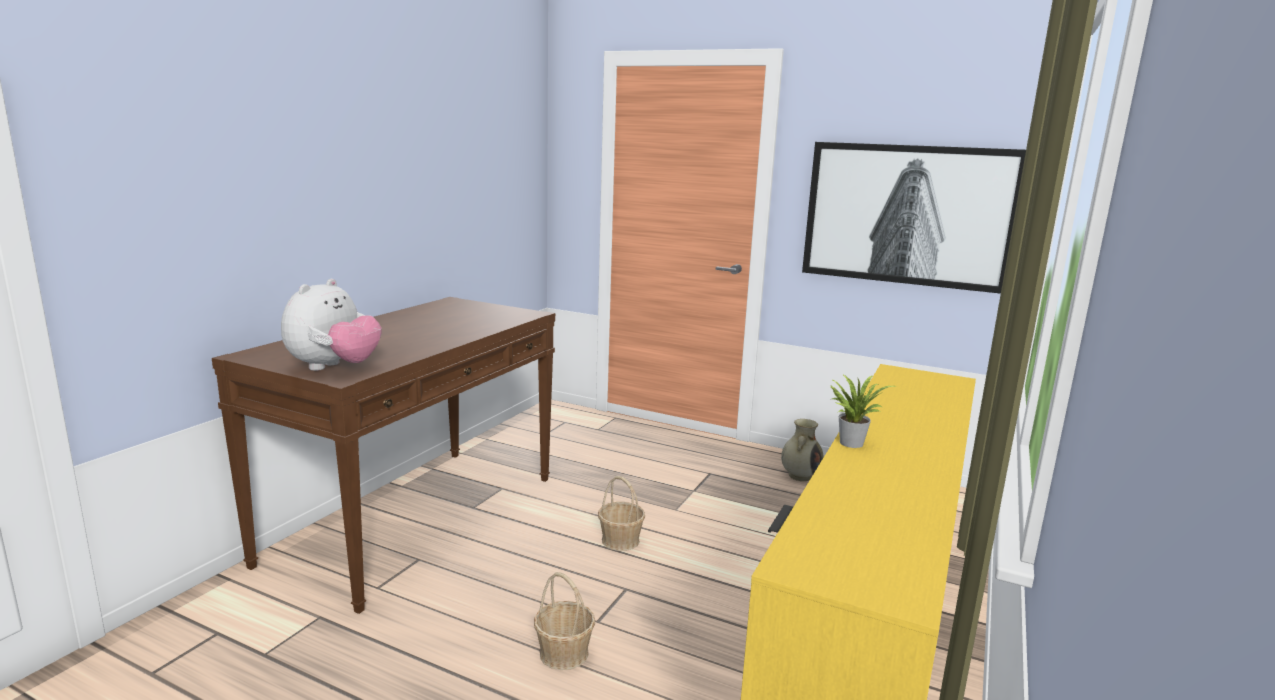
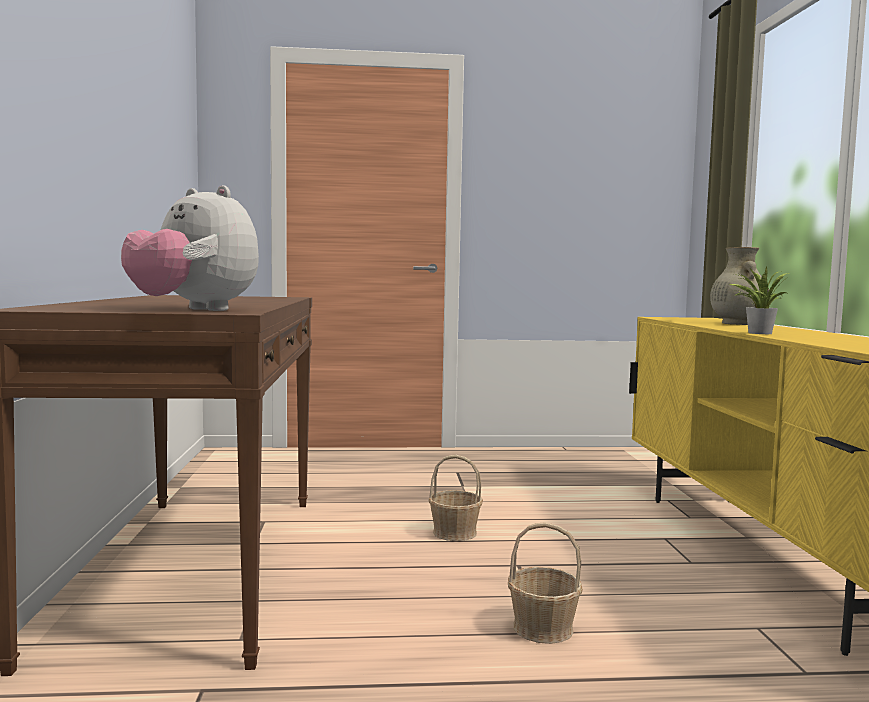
camera: 30 degrees left, 10 degrees down
(334, 368) = (194, 310): plush toy -> plush toy turned 135 degrees clockwise
(800, 476) = (532, 460): beige vase -> beige vase (737, 323)
(908, 215) = (587, 206): picture -> none

